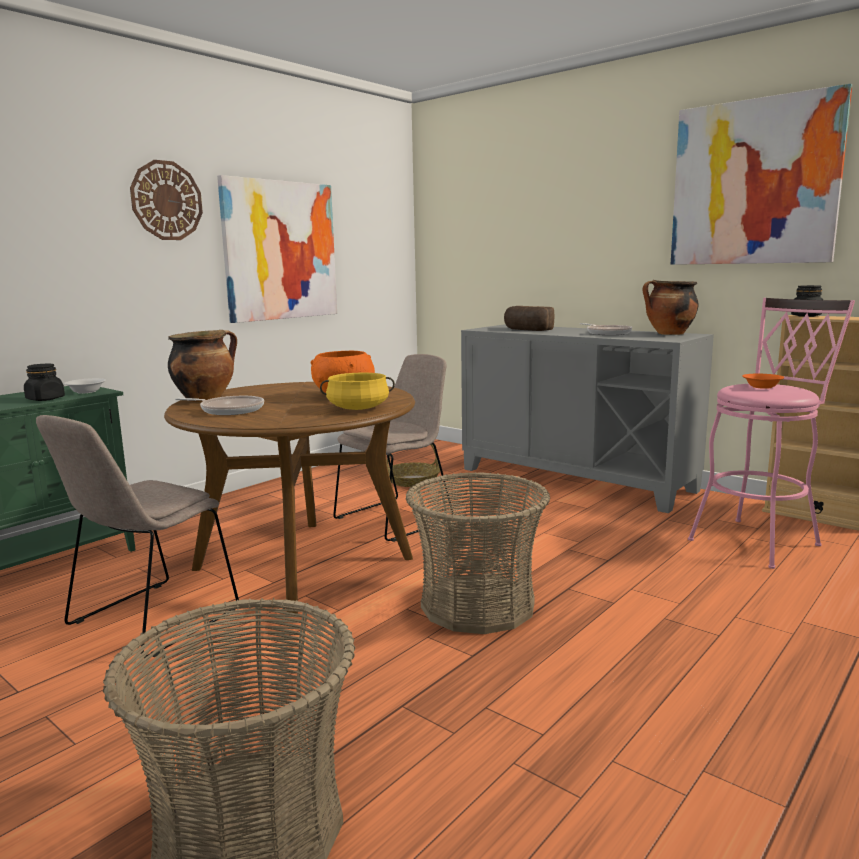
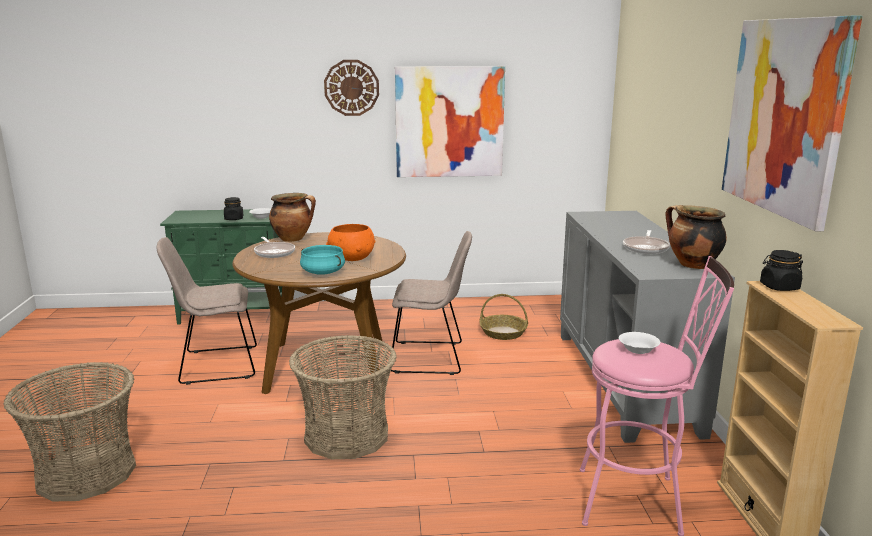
camera: 45 degrees right, 5 degrees up
(358, 408) = (322, 272): yellow cooking pot -> turquoise cooking pot
(527, 330) = (609, 225): bread -> none
(762, 387) = (637, 350): orange bowl -> white bowl

